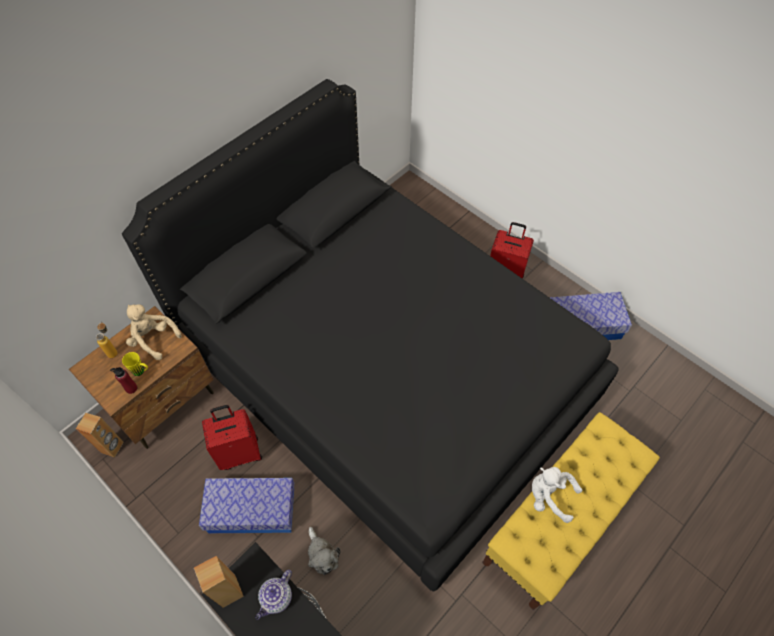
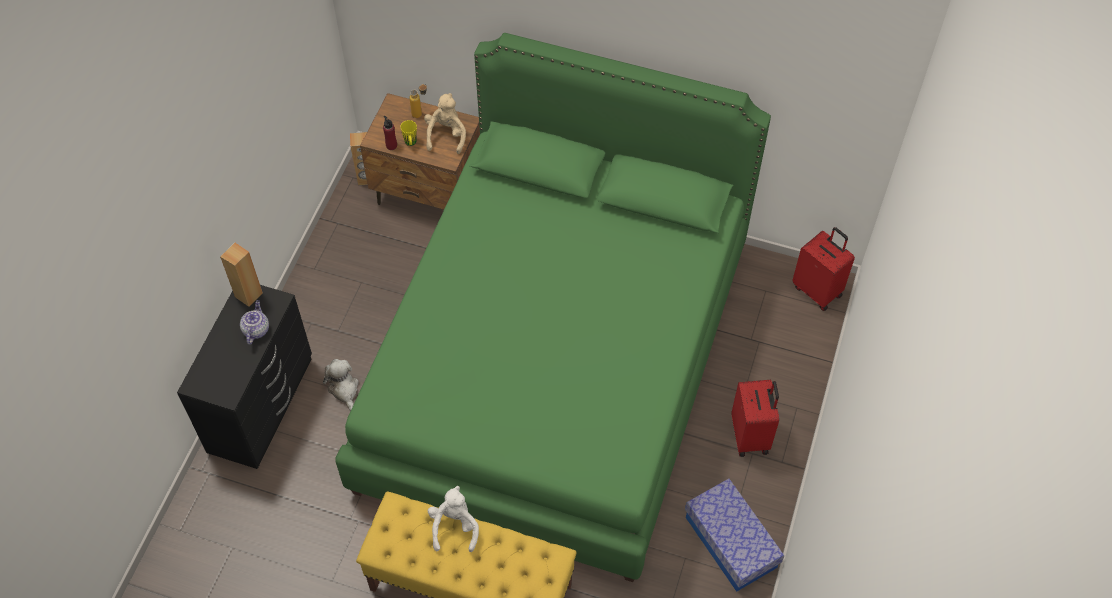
camera: 65 degrees right, 0 degrees up
(240, 452) = (409, 278): red suitcase -> red suitcase (818, 290)
(252, 510) = (359, 314): storage box -> none
(276, 598) = (256, 329): teapot -> teapot turned 90 degrees clockwise
(322, 555) = (344, 389): plush toy -> plush toy turned 120 degrees clockwise
(386, 375) = (556, 365): black bed -> green bed

